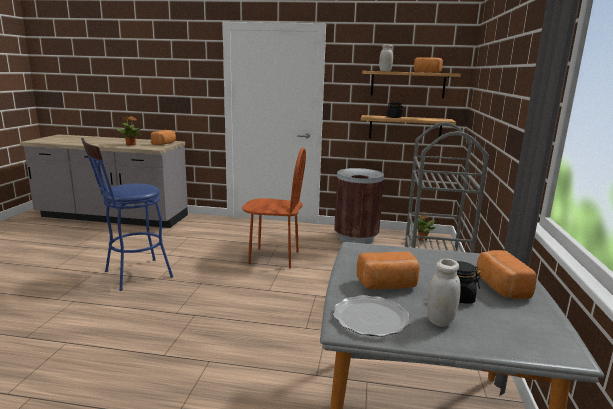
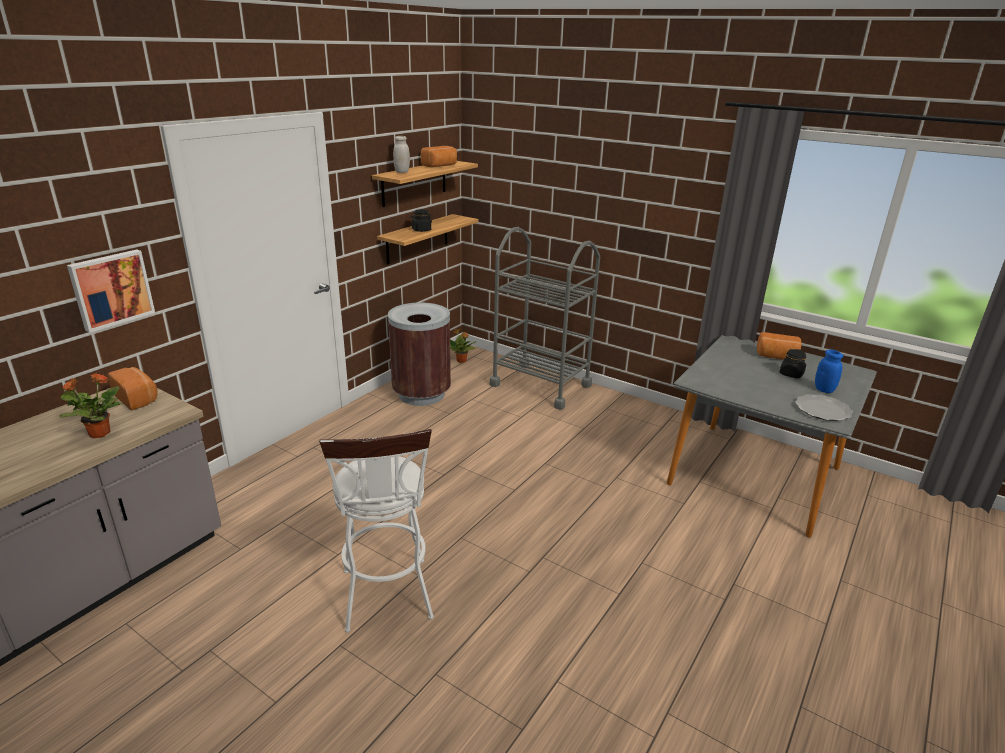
camera: 65 degrees left, 10 degrees up
(132, 275) = (388, 601): blue stool -> white stool
(185, 95) = (111, 289): none -> picture
(274, 257) = (429, 464): brown chair -> none
(387, 285) = (771, 390): bread -> none
(440, 320) = (824, 389): white jar -> blue jar

